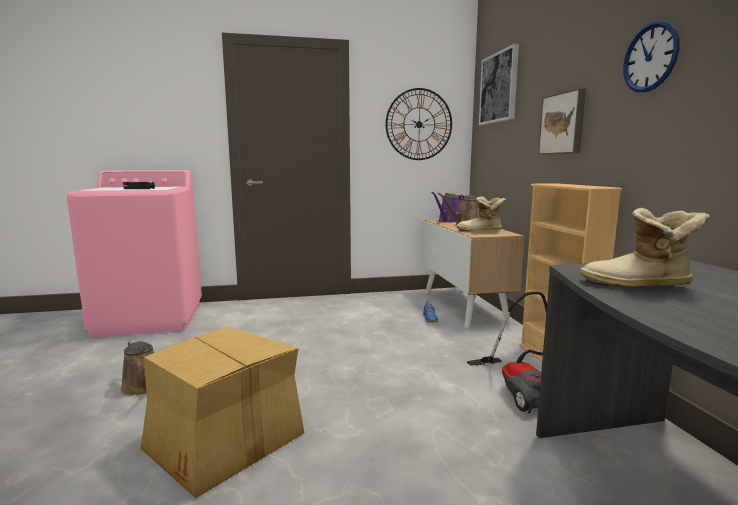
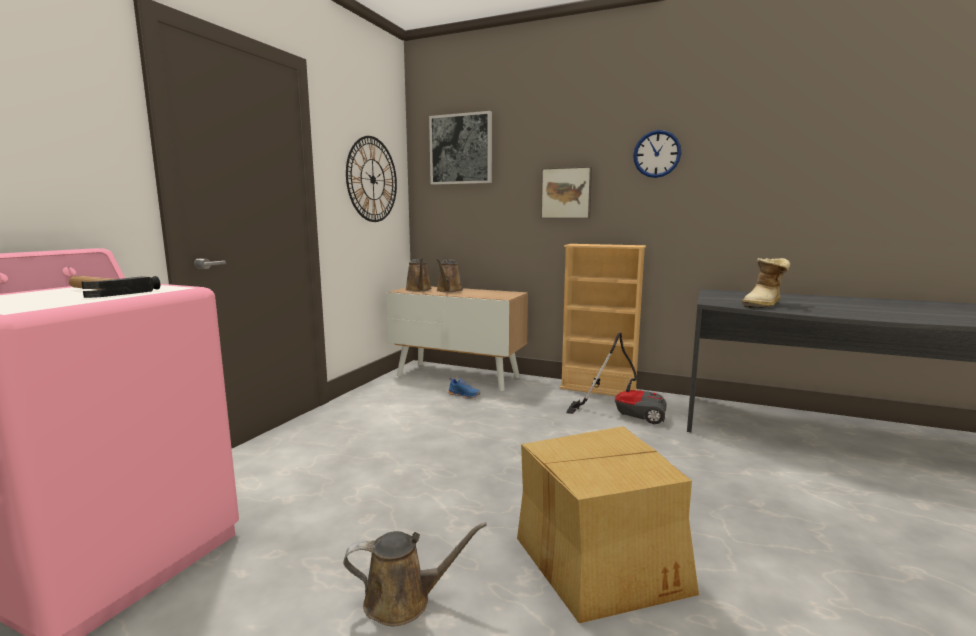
camera: 55 degrees left, 0 degrees up
(448, 221) = (419, 290): purple watering can -> brown watering can
(480, 231) = (489, 294): boot -> none

